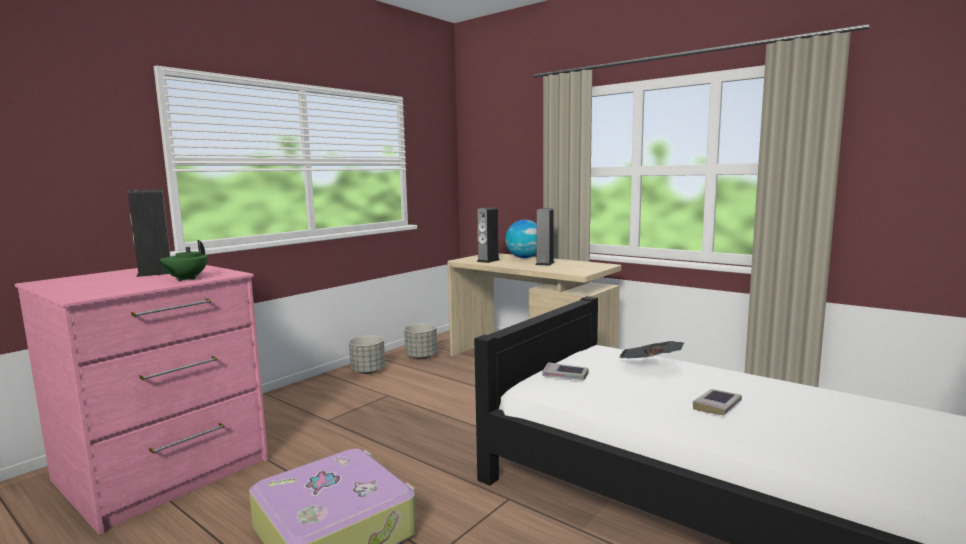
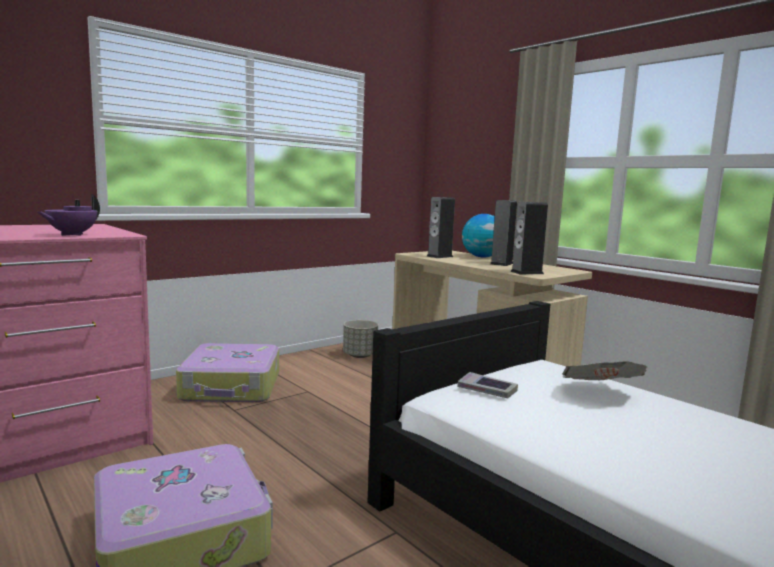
camera: 10 degrees right, 0 degrees up
(155, 273) = (54, 229): speaker -> speaker (527, 272)
(185, 279) = (71, 234): green teapot -> purple teapot
(316, 400) = (232, 387): none -> suitcase
(368, 371) = (298, 364): grey planter -> none
(717, 406) = (679, 454): book -> none

